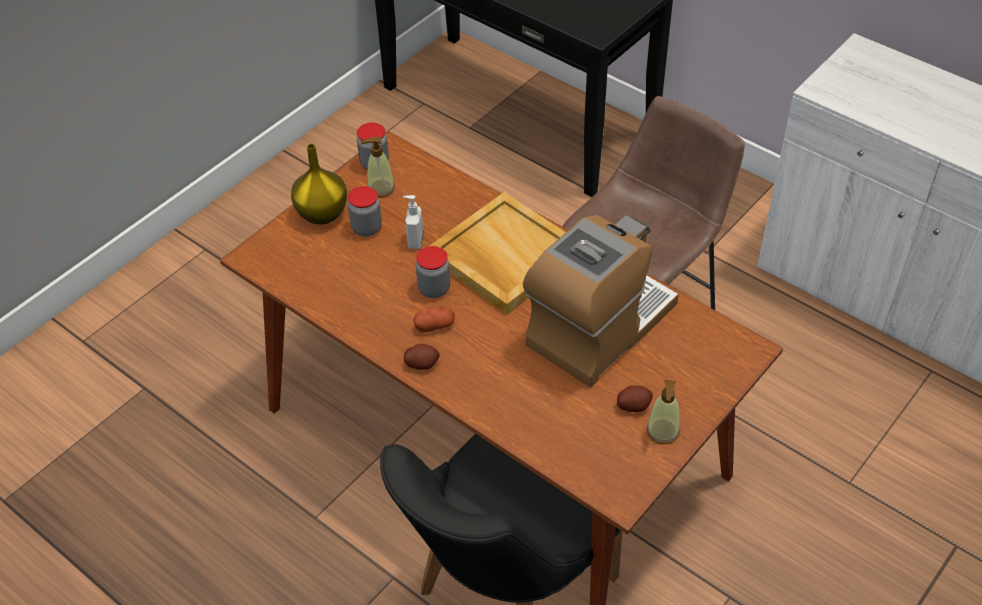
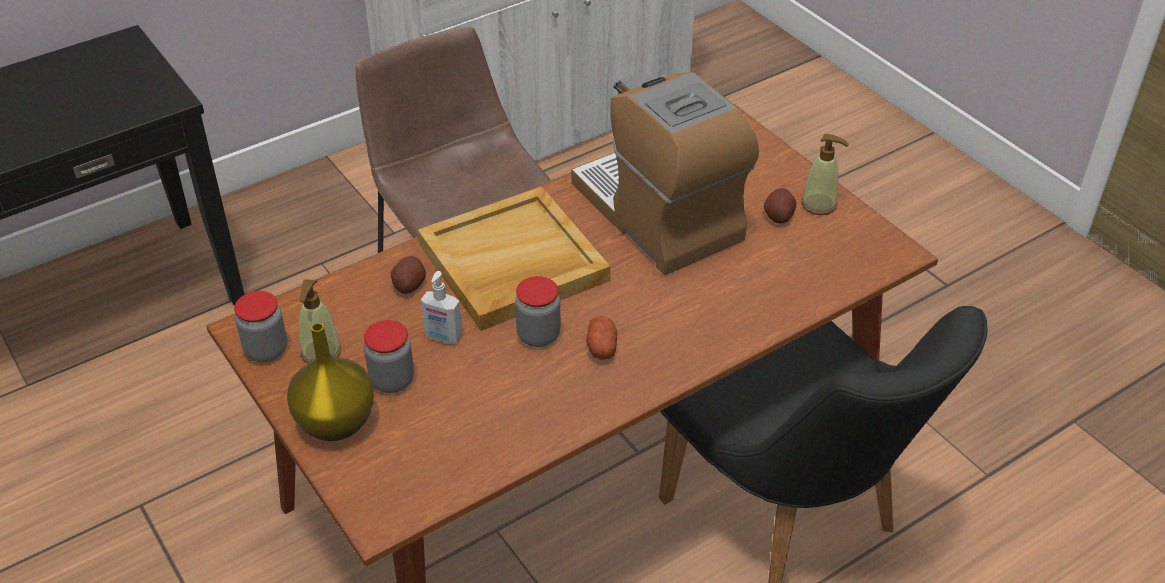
camera: 75 degrees left, 5 degrees down
(422, 363) = (660, 370): potato -> potato (409, 285)

